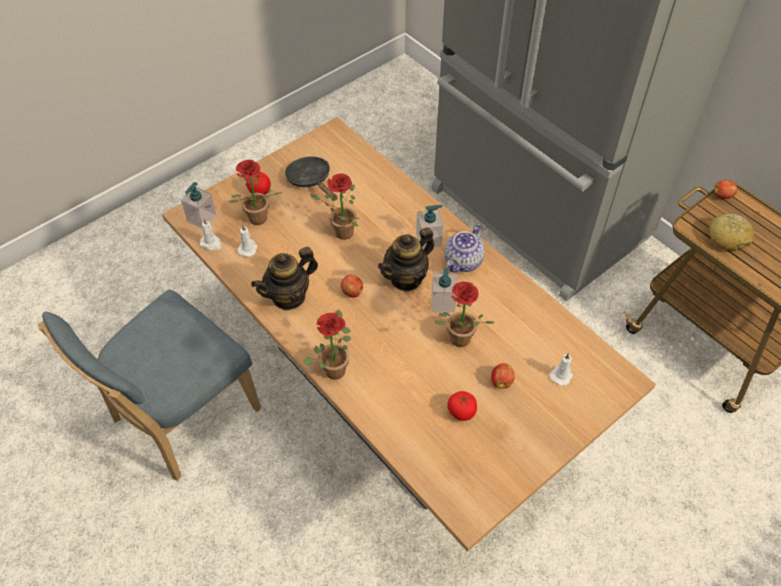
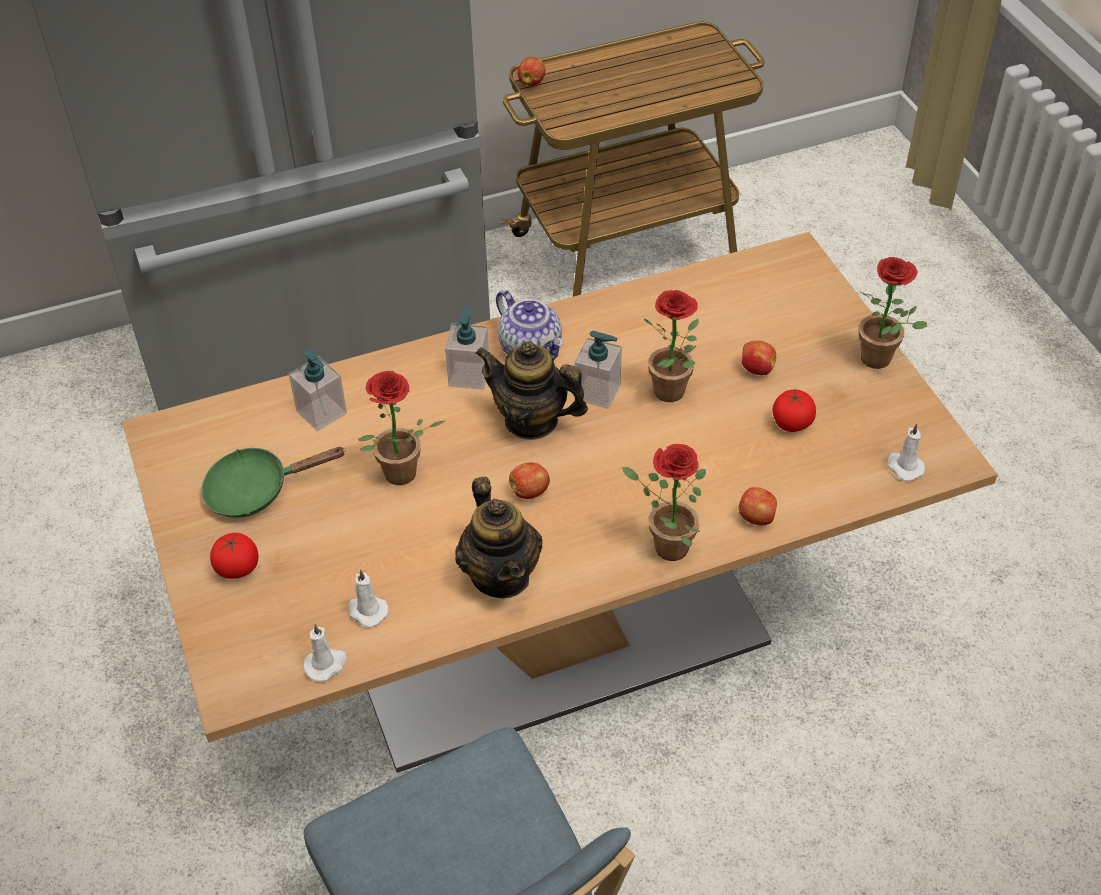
camera: 70 degrees left, 5 degrees down
(201, 218) = (255, 669): soap dispenser -> soap dispenser (322, 412)
(256, 221) = (309, 587): potted plant -> potted plant (882, 361)
(311, 180) = (256, 490): black frying pan -> green frying pan
(374, 409) = (757, 518): none -> apple
(406, 278) = (531, 420): teapot -> teapot turned 135 degrees clockwise
(561, 375) = (767, 308): white candle -> white candle (904, 467)
(728, 238) = (602, 102): bread -> none

